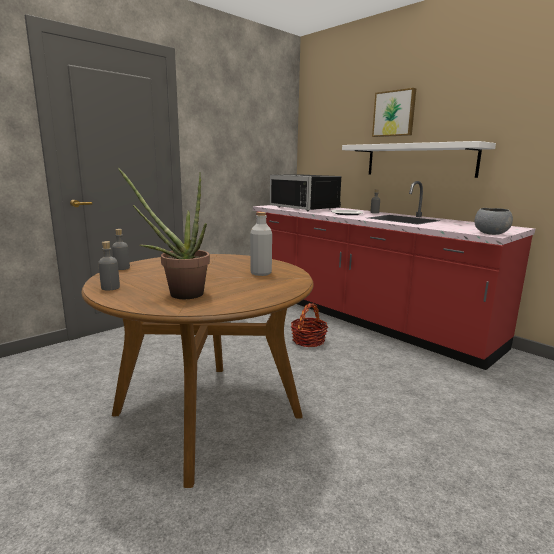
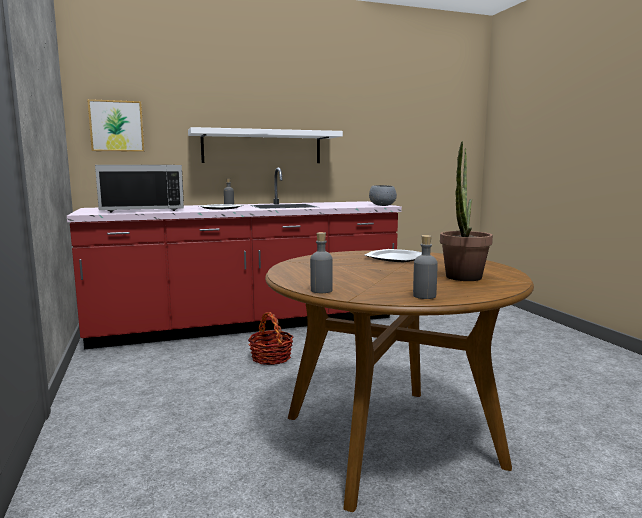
camera: 65 degrees left, 5 degrees down
(261, 273) = (397, 258): grey bottle -> plate
(394, 113) = (226, 96): picture -> picture (117, 126)

